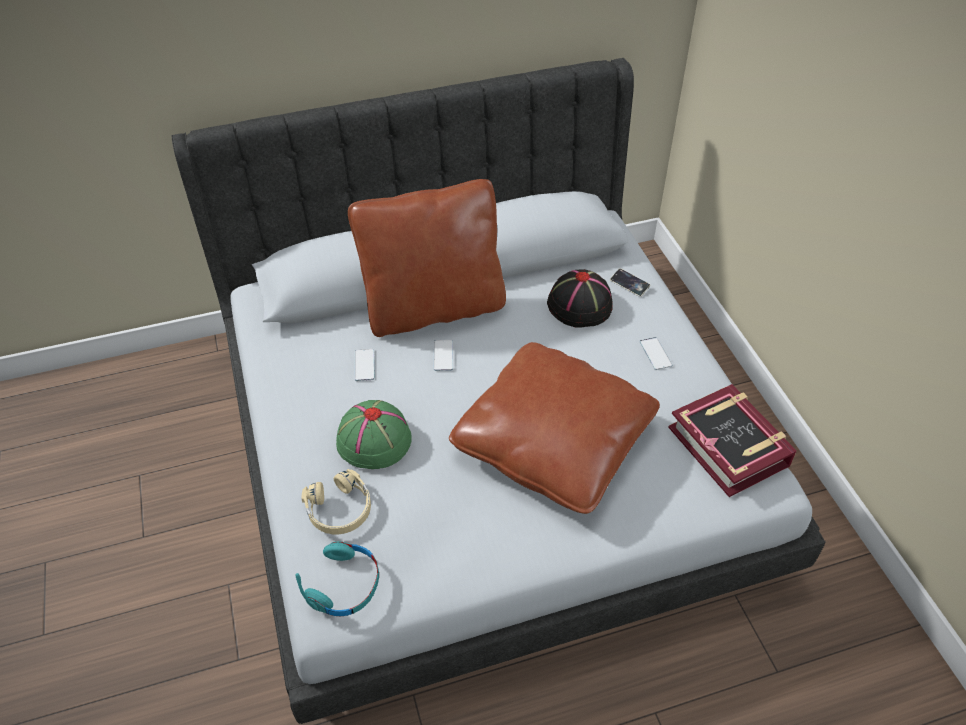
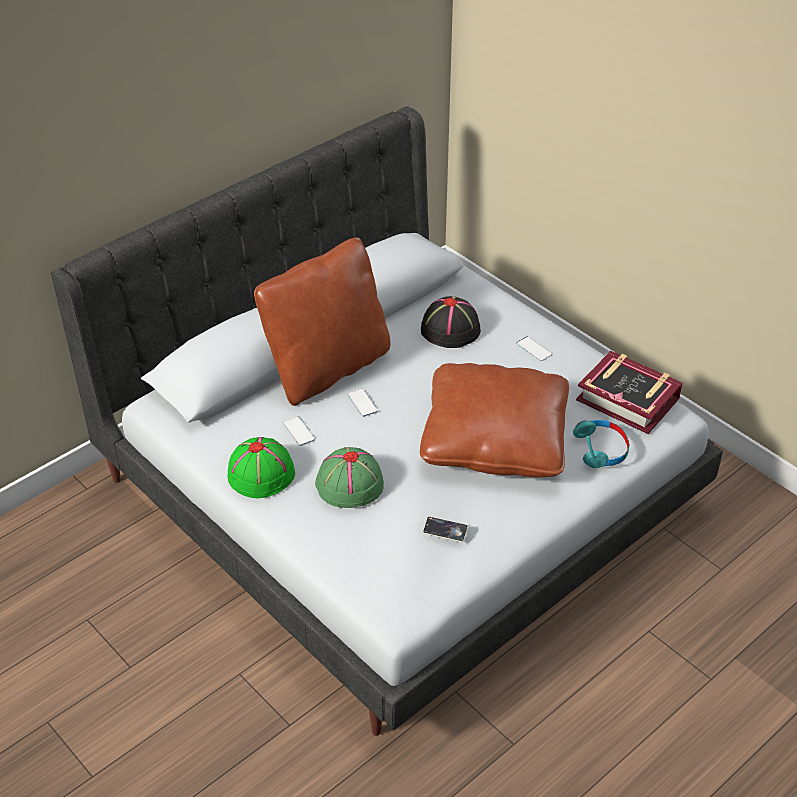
camera: 25 degrees left, 5 degrees down
(301, 397) = (261, 473): none -> green hat
(340, 509) = (358, 542): beige headphones -> none
(345, 585) = (401, 591): turquoise headphones -> turquoise headphones (601, 449)
(629, 284) = (480, 301): phone -> phone (445, 531)

